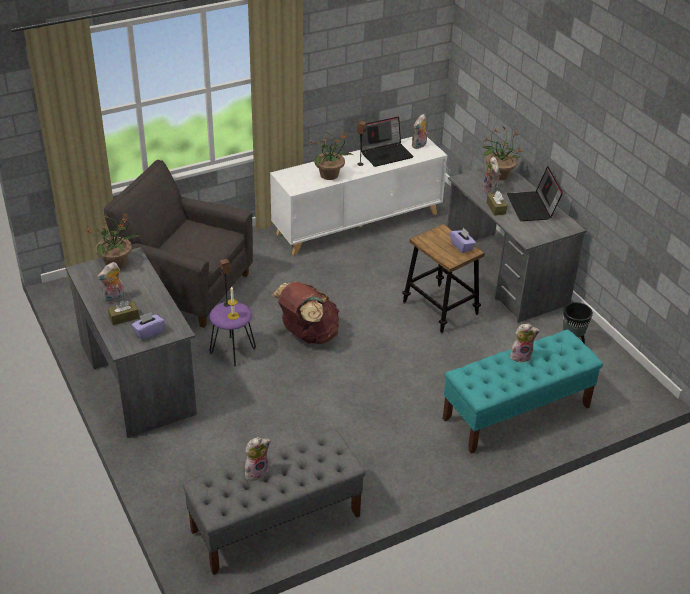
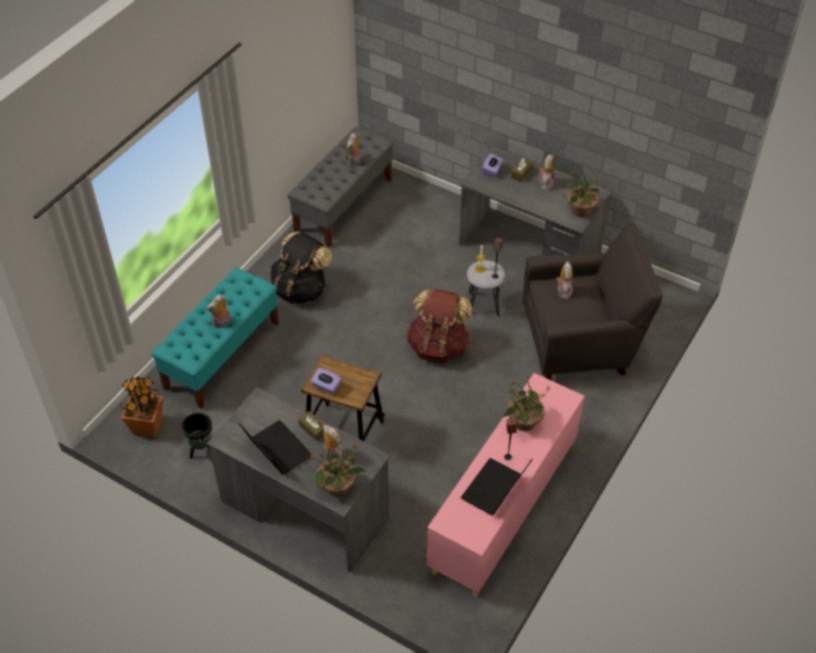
camera: 150 degrees right, 10 degrees up
(233, 351) = (483, 304): purple stool -> grey stool
(358, 223) = (503, 508): white cabinet -> pink cabinet
(397, 443) = (301, 289): none -> black backpack
(419, 146) = (469, 526): plush toy -> plush toy (563, 291)
(615, 382) = (147, 426): none -> potted plant

